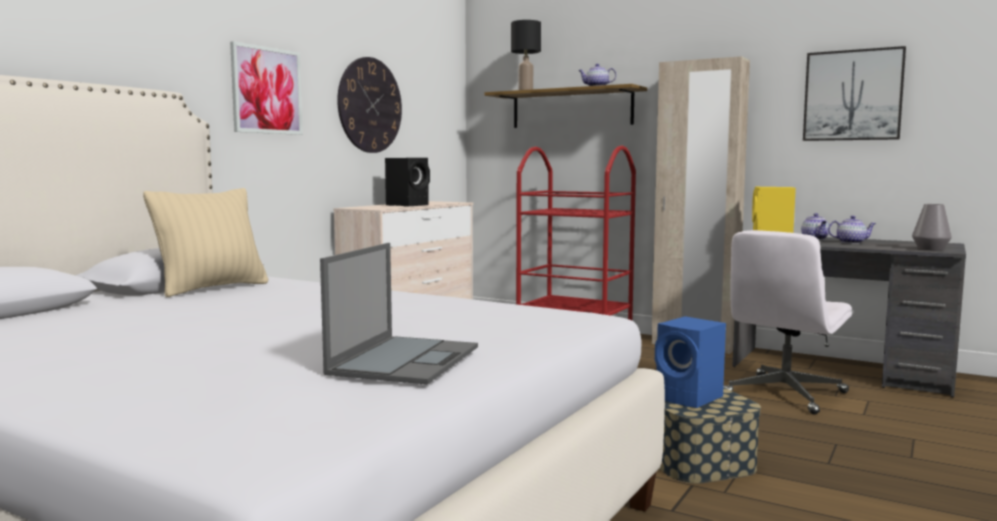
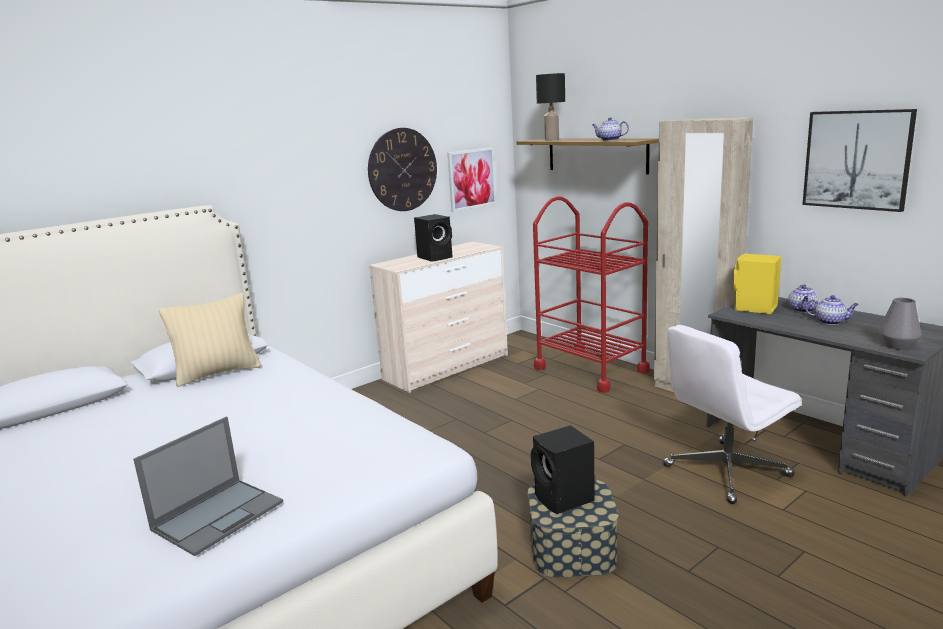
camera: 20 degrees right, 10 degrees up
(266, 90) = (296, 180): picture -> picture (472, 179)
(690, 398) = (564, 499): blue speaker -> black speaker

